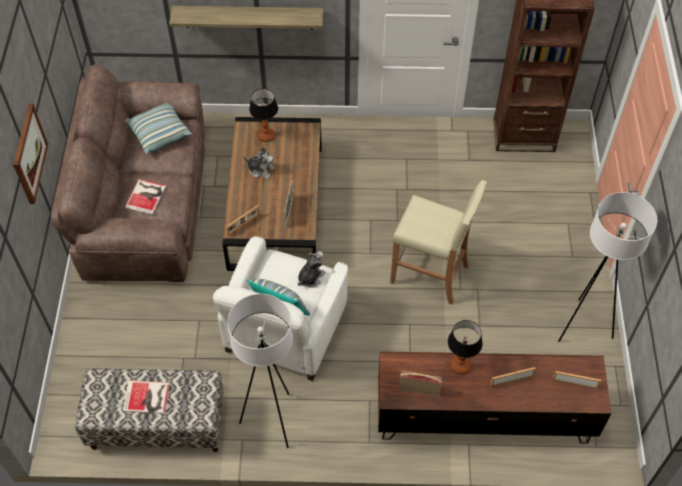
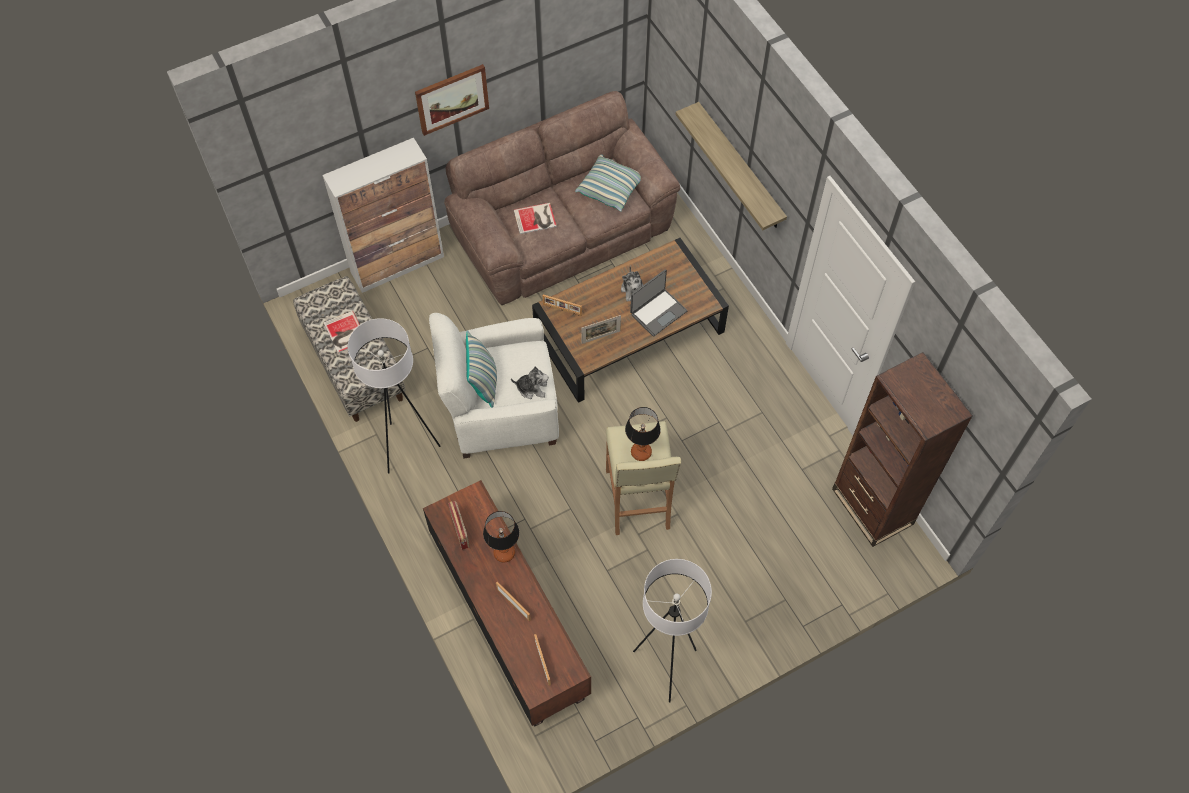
camera: 60 degrees right, 5 degrees up
(78, 341) = (398, 264): none -> cabinet
(266, 135) = (675, 273): table lamp -> table lamp (641, 452)
(294, 164) = (658, 312): none -> laptop

